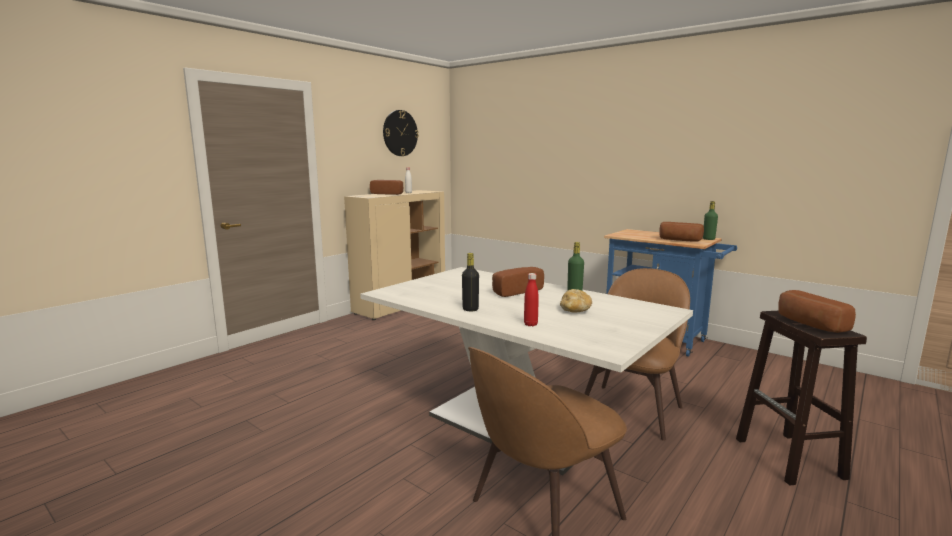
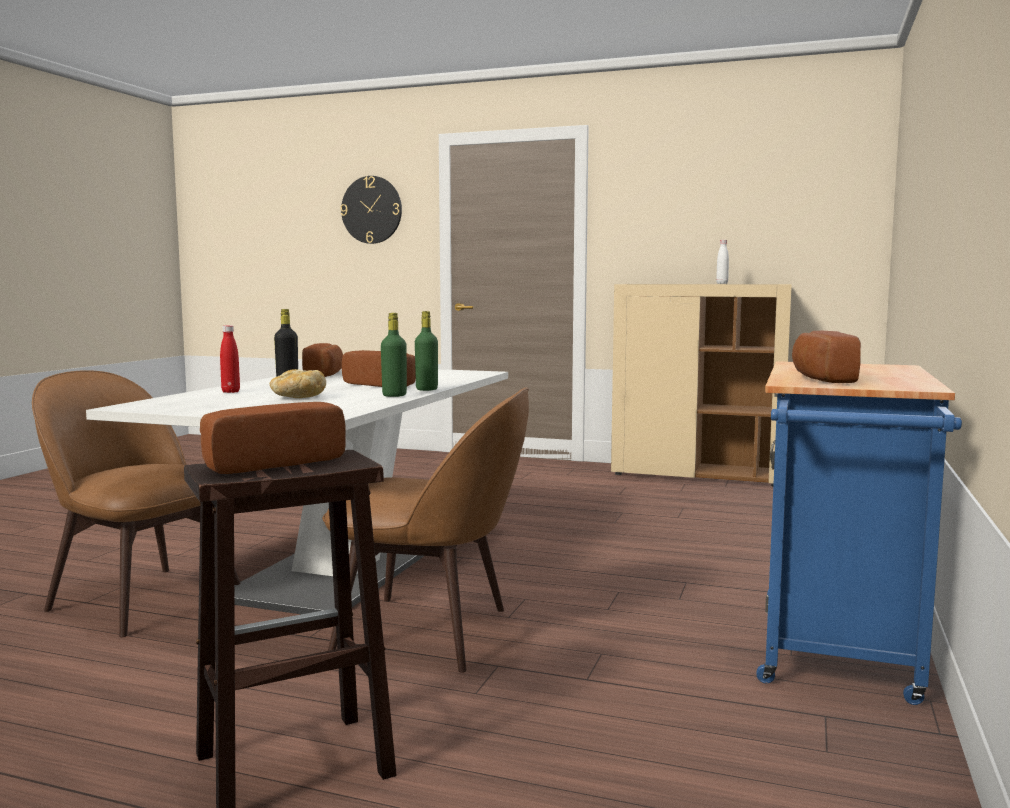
camera: 70 degrees right, 5 degrees down
(388, 194) = (688, 283): bread -> bread (326, 375)
(400, 133) = (752, 184): wall clock -> wall clock (371, 210)
(708, 239) = (898, 387): green bottle -> green bottle (426, 389)

